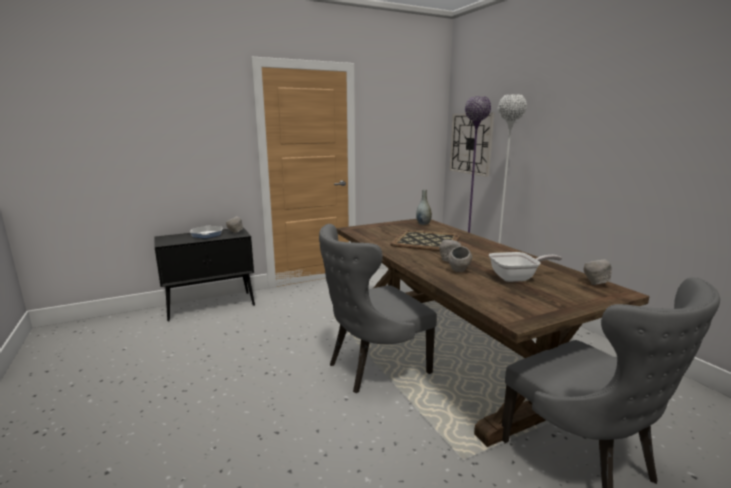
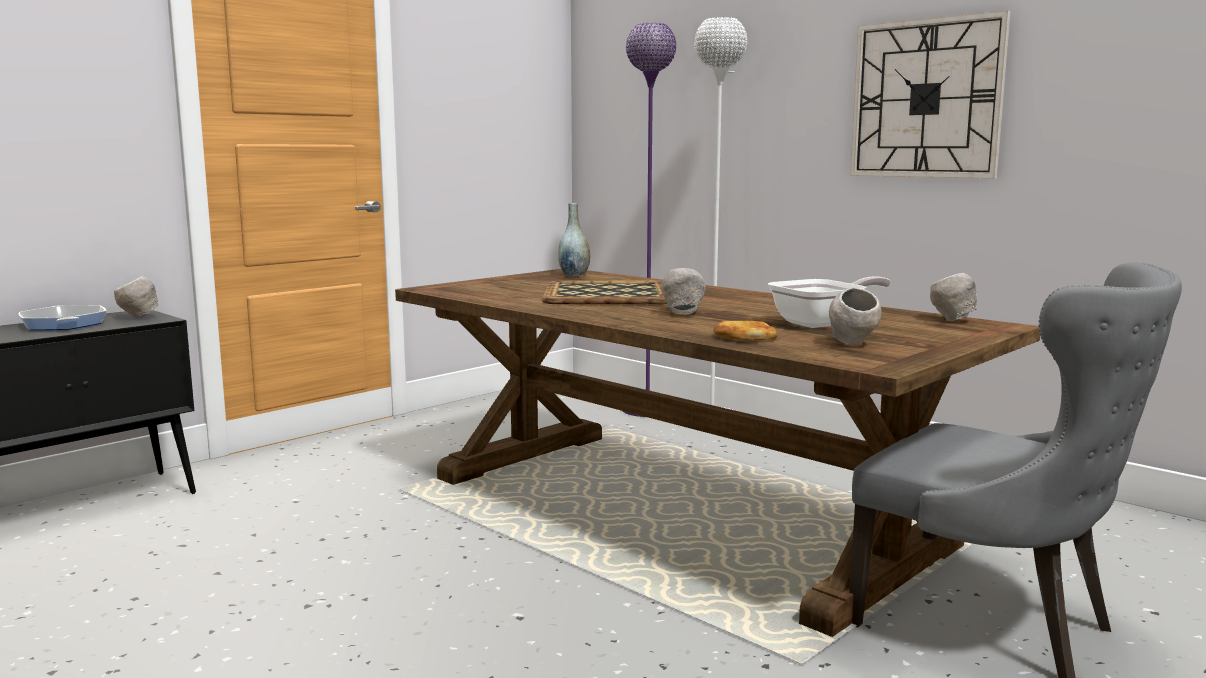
camera: 20 degrees left, 5 degrees down
(373, 367) = (545, 559): grey chair -> none
(459, 271) = (715, 323): grey bowl -> grey bowl (853, 344)
(464, 284) = (744, 336): none -> bread
(471, 143) = (629, 125): wall clock -> wall clock (926, 99)

